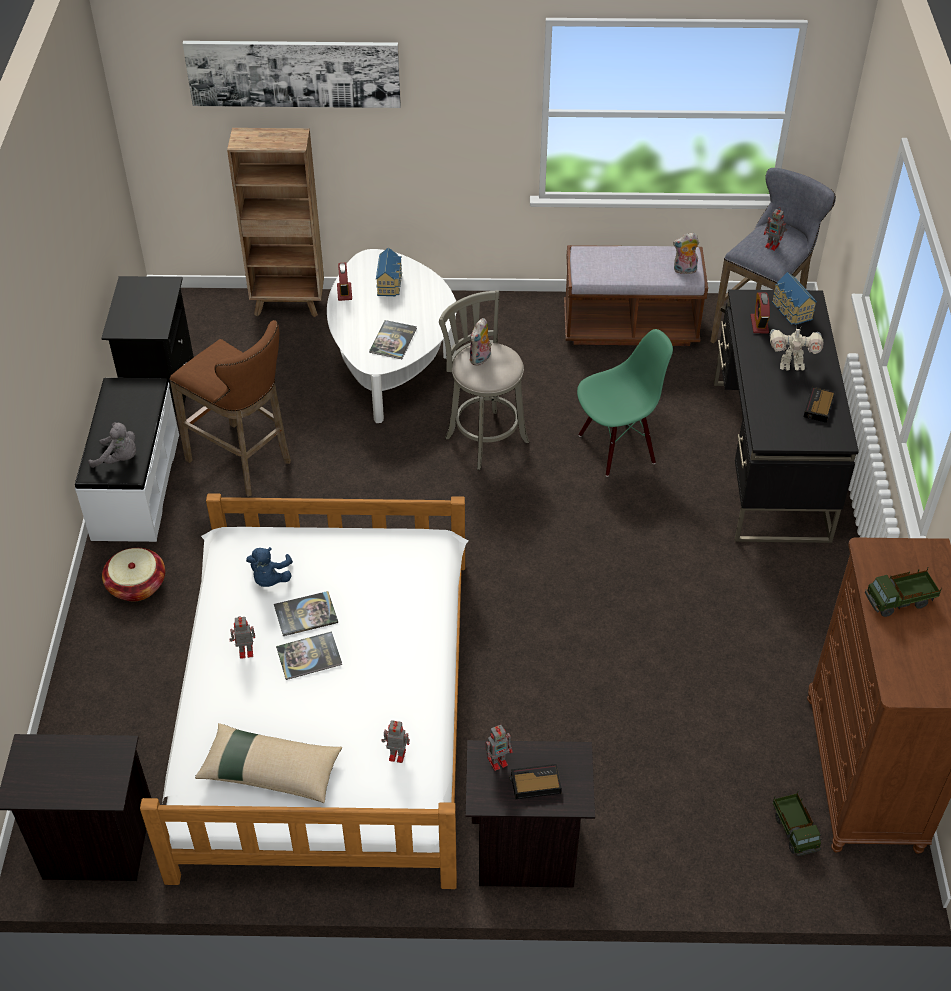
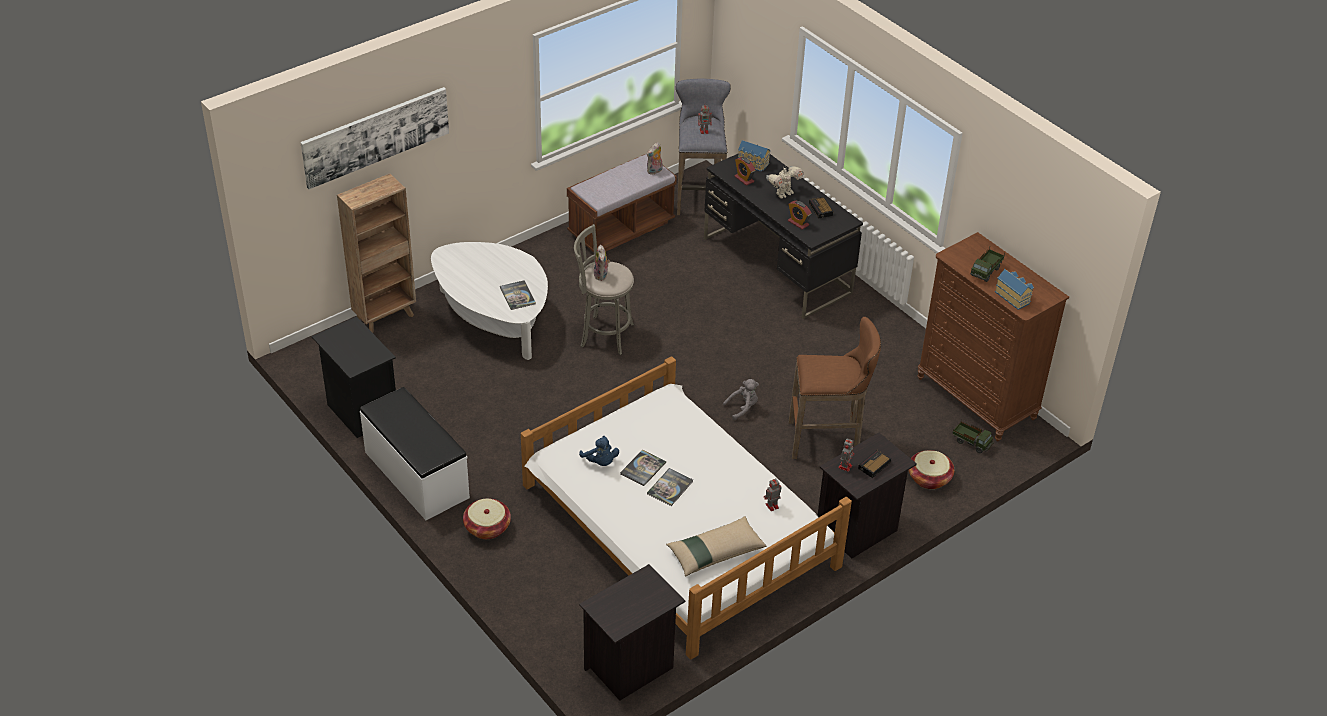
camera: 40 degrees left, 5 degrees down
(119, 459) = (433, 446): grey plush toy -> grey plush toy (742, 408)
(243, 462) = (471, 425): brown stool -> brown stool (827, 440)
(245, 651) = (631, 505): toy robot -> none
(344, 292) = (452, 282): alarm clock -> alarm clock (798, 223)
(390, 283) = (475, 263): toy house -> toy house (1013, 296)
(616, 447) = (687, 301): green chair -> none
(687, 843) = (929, 478): none -> basket

